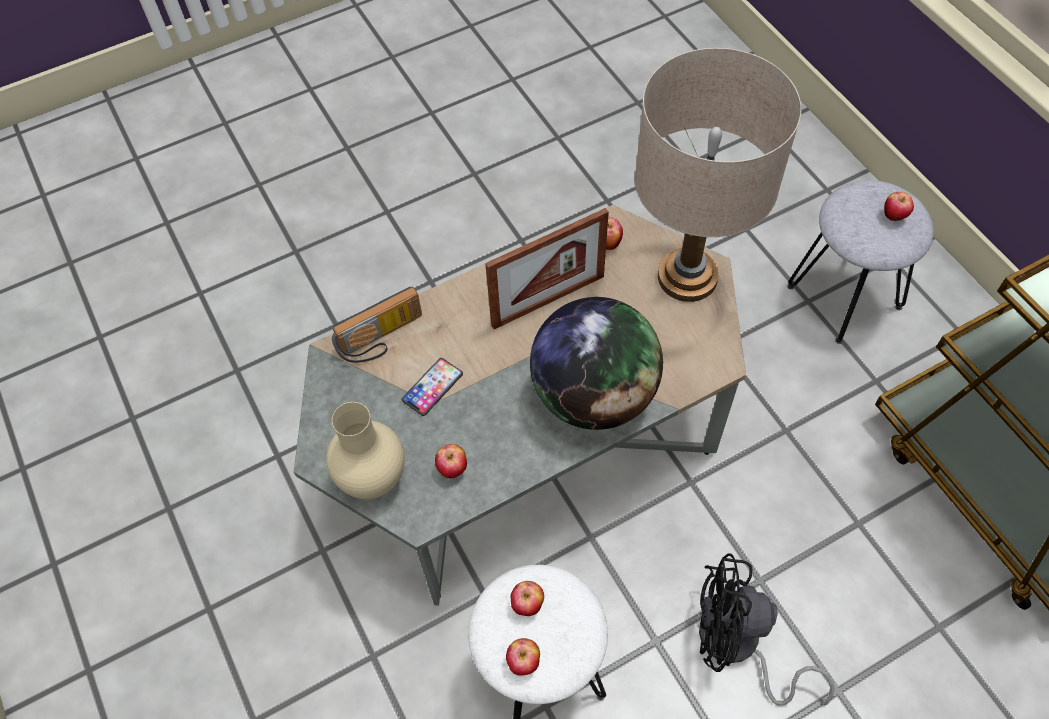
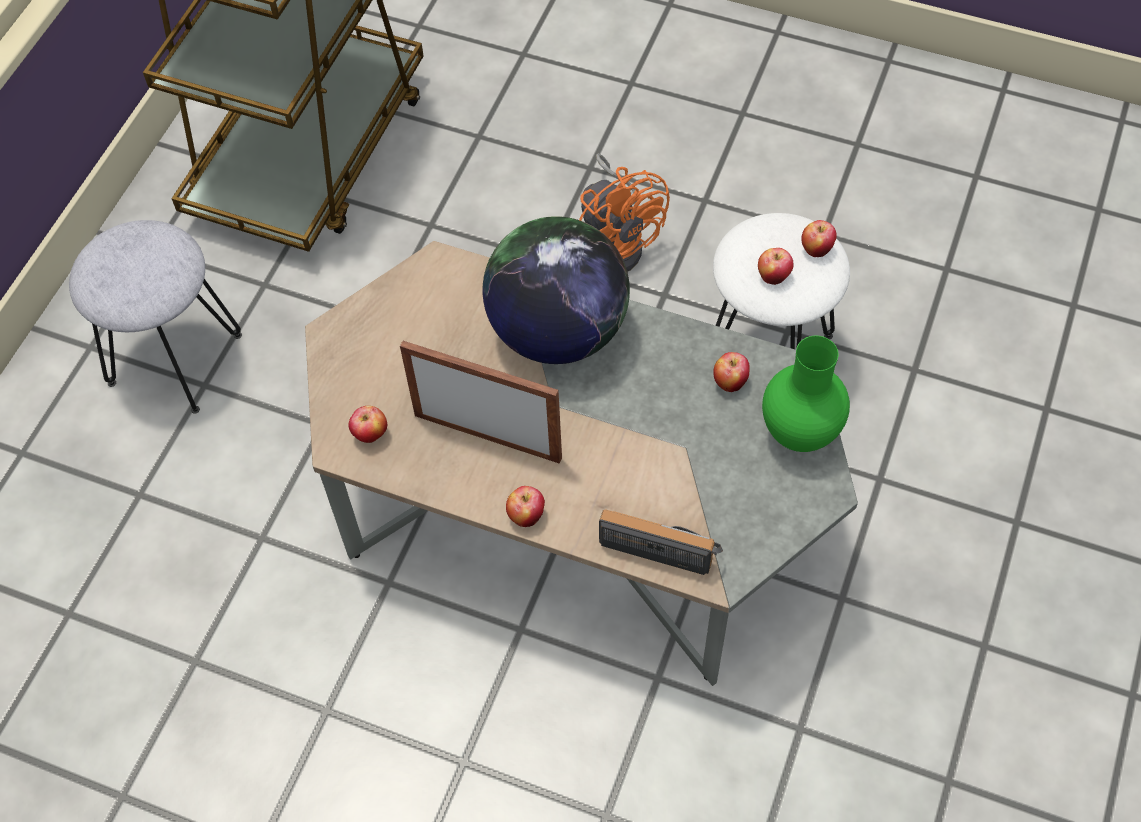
camera: 130 degrees left, 0 degrees up
(371, 479) = (800, 435): beige vase -> green vase
(432, 387) = (670, 460): phone -> none
(687, 277) = (359, 343): beige table lamp -> none
(737, 647) = (616, 242): black fan -> orange fan
(894, 216) = (124, 254): apple -> apple (526, 515)

